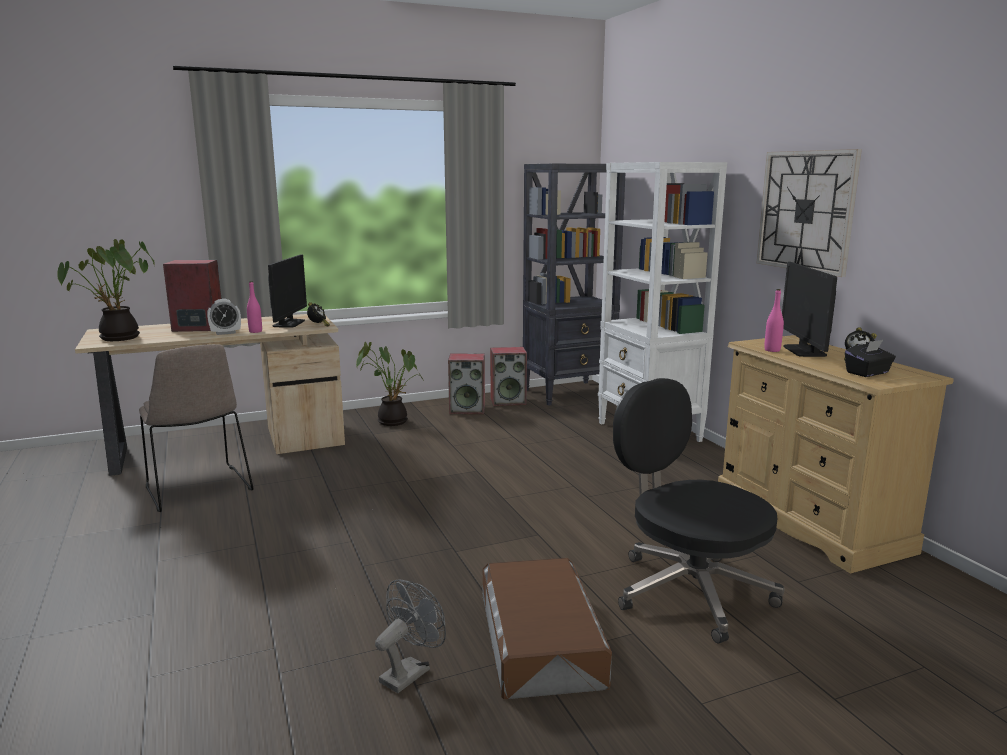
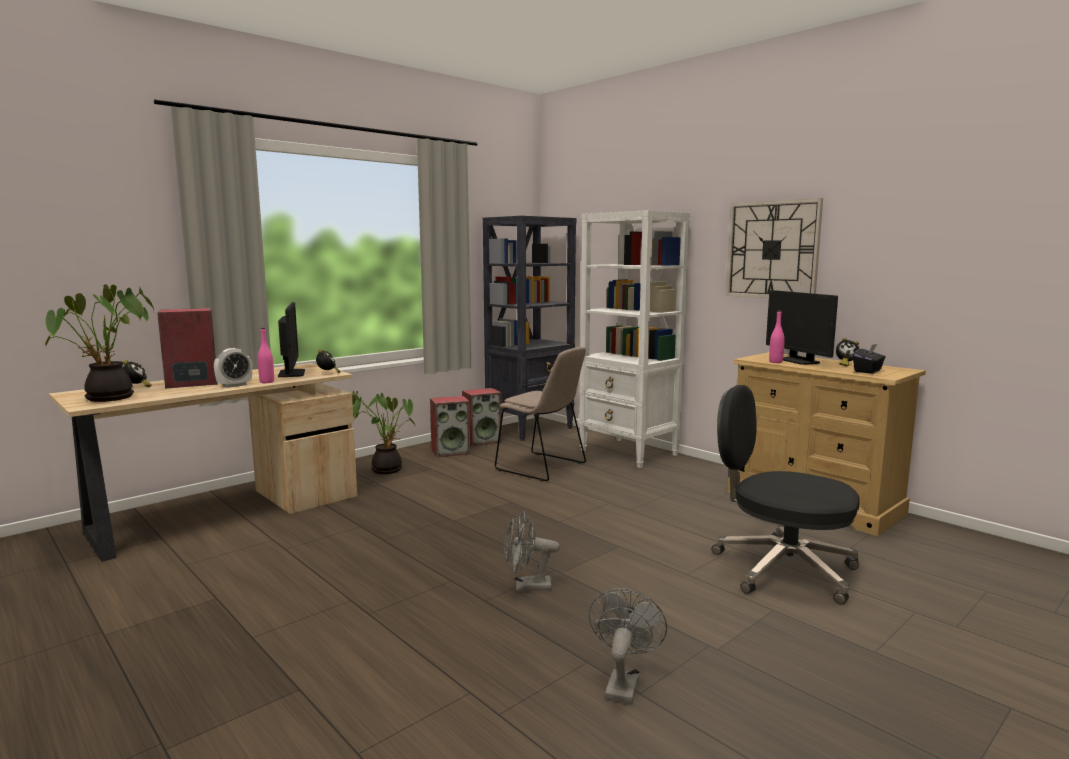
camera: 20 degrees left, 5 degrees down
(153, 329) = (137, 387): none -> alarm clock
(199, 490) = (233, 559): beige chair -> beige chair (543, 467)
(411, 560) = (526, 587): none -> grey fan
(541, 639) = (707, 630): brown storage box -> none

